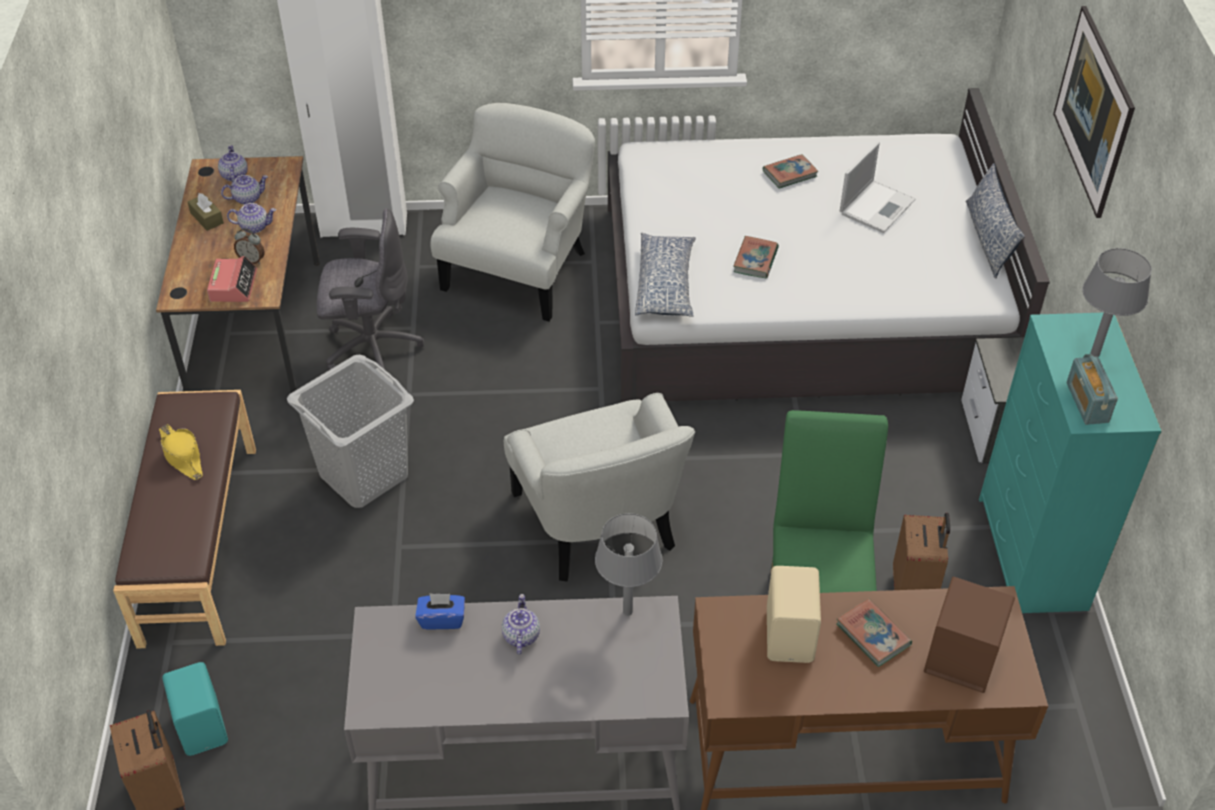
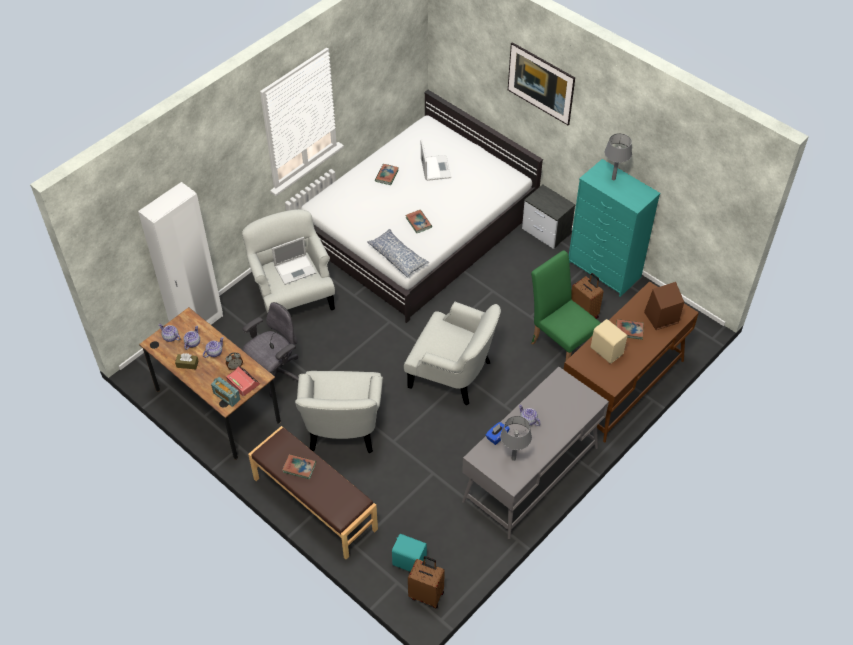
camera: 45 degrees left, 5 degrees up
(182, 456) = (299, 467): yellow hat -> book
(363, 475) = (343, 426): grey laundry basket -> white armchair
(520, 215) = (296, 269): none -> laptop
(627, 612) = (550, 384): grey table lamp -> grey table lamp (513, 458)
(988, 238) = (489, 154): pillow -> none
(1087, 402) = (630, 198): radio -> radio (226, 396)

